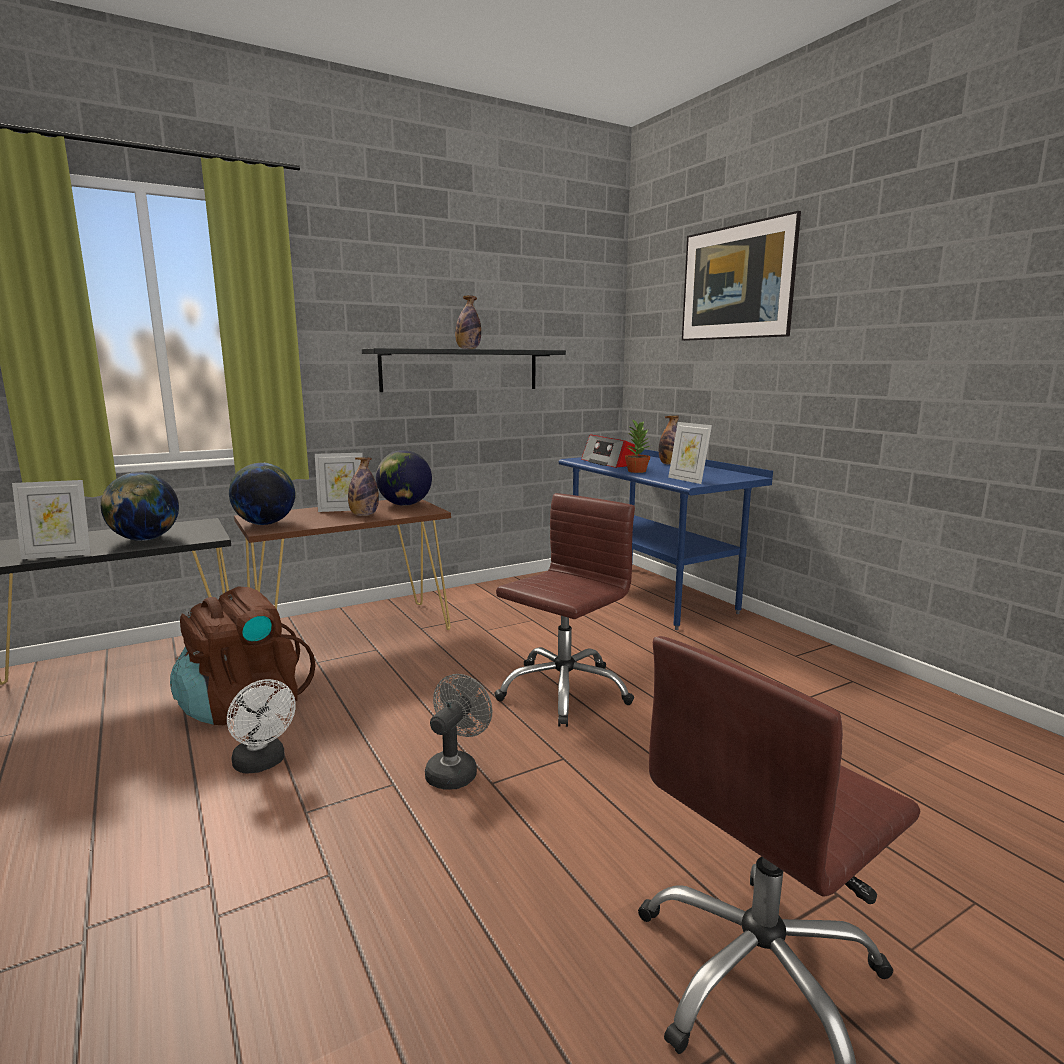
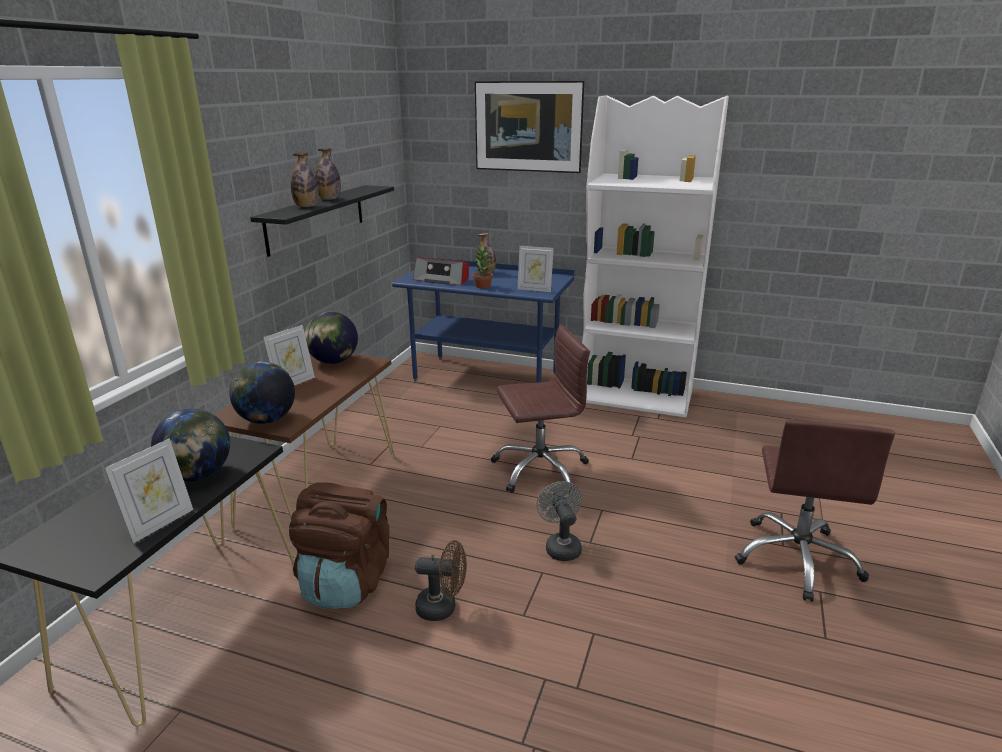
camera: 40 degrees left, 10 degrees up
(262, 764) = (443, 607): white fan -> brown fan
(364, 515) = (329, 383): bottle -> bottle (306, 206)
(563, 691) = (539, 469): brown office chair -> brown office chair turned 75 degrees clockwise
(816, 664) = (636, 396): none -> white bookcase

